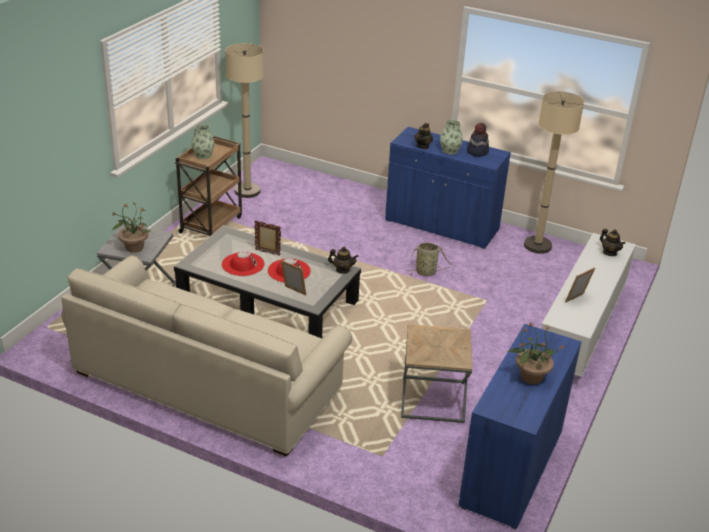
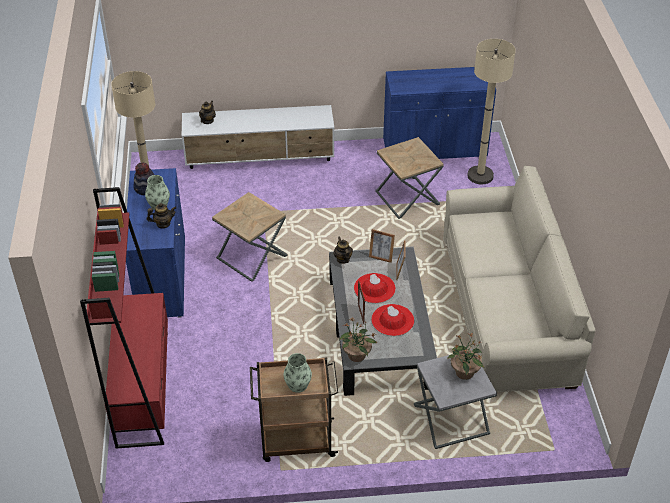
camera: 120 degrees left, 10 degrees up
(247, 191) = (204, 453): beige floor lamp -> beige floor lamp (480, 176)
(331, 187) = (143, 387): none -> red bookcase
(427, 272) = (251, 257): basket -> brown side table
(530, 377) = (441, 79): potted plant -> potted plant (357, 355)
(576, 299) = (289, 120): picture frame -> picture frame (381, 257)

